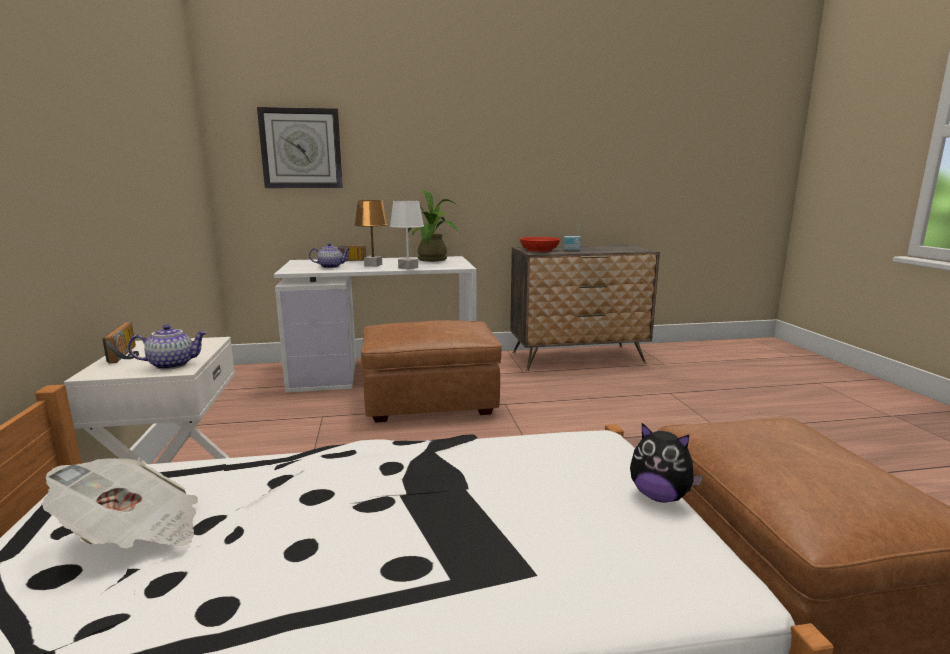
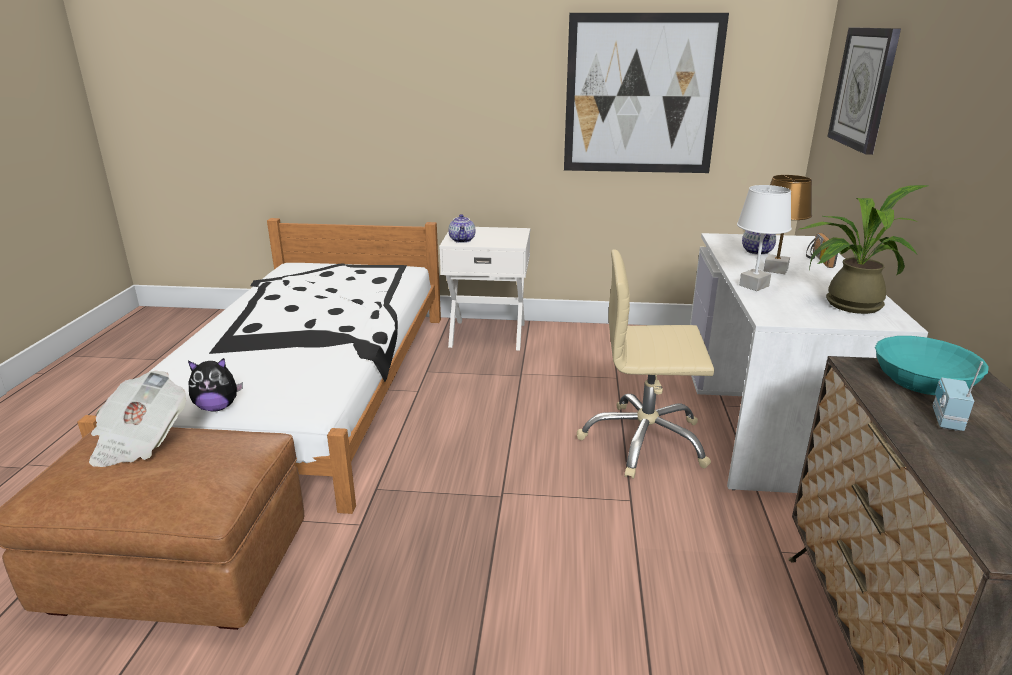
camera: 105 degrees right, 10 degrees up
(128, 354) = (494, 230): radio -> none
(134, 533) = (338, 279): newspaper -> newspaper (140, 441)
(148, 157) = (641, 95): none -> picture
(430, 402) = (644, 441): brown ottoman -> beige office chair
(539, 250) = (922, 380): red bowl -> turquoise bowl
(660, 496) = (217, 407): plush toy -> plush toy turned 150 degrees counterclockwise

